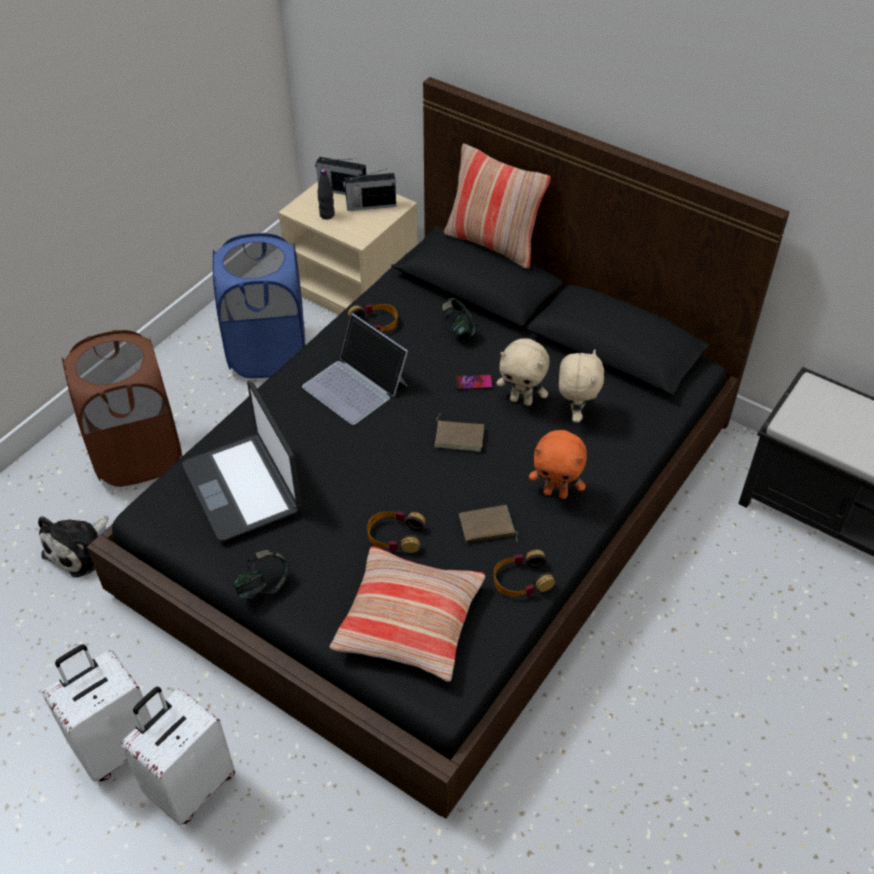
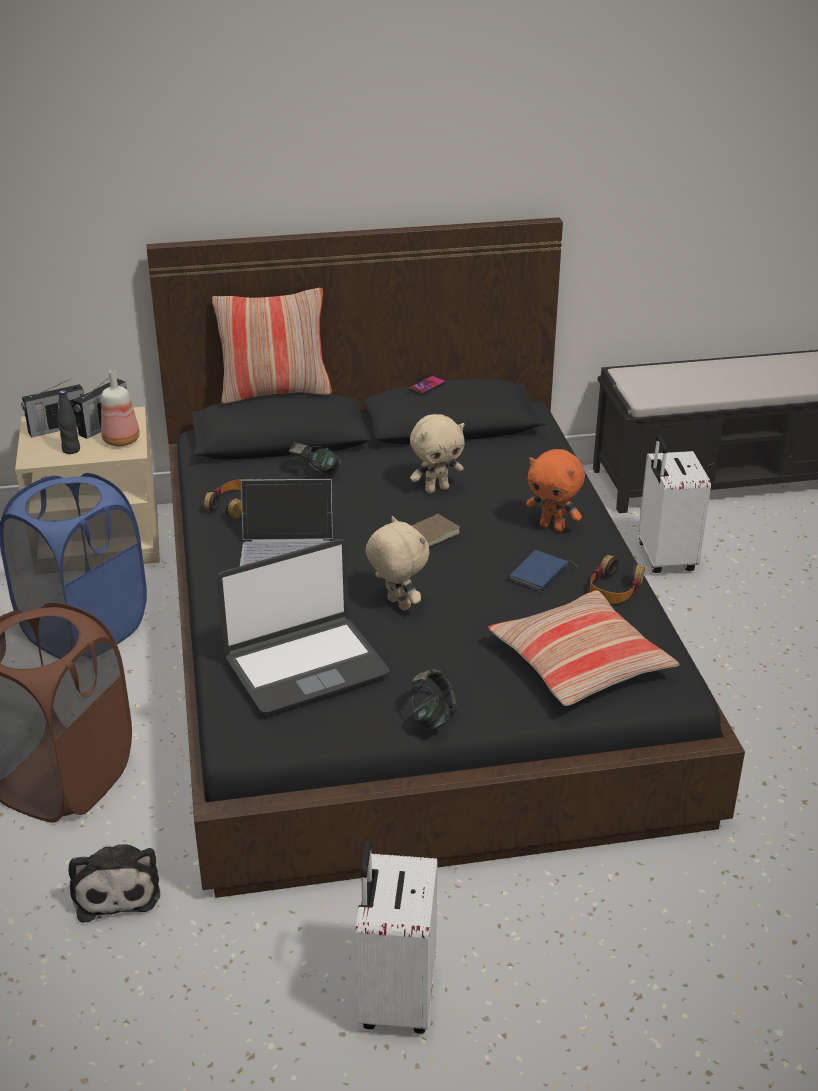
camera: 45 degrees left, 15 degrees down
(191, 785) = (505, 969): white suitcase -> white suitcase (664, 558)
(243, 487) = (305, 666): laptop -> laptop turned 45 degrees counterclockwise
(365, 225) = (122, 440): none -> bottle
(395, 536) = (481, 620): headphones -> none
(473, 383) = (382, 498): phone -> phone (427, 386)
(486, 528) = (540, 574): brown book -> blue book
(556, 493) = (553, 527): orange plush toy -> orange plush toy turned 60 degrees clockwise
(575, 413) = (488, 475): beige plush toy -> beige plush toy (397, 604)

